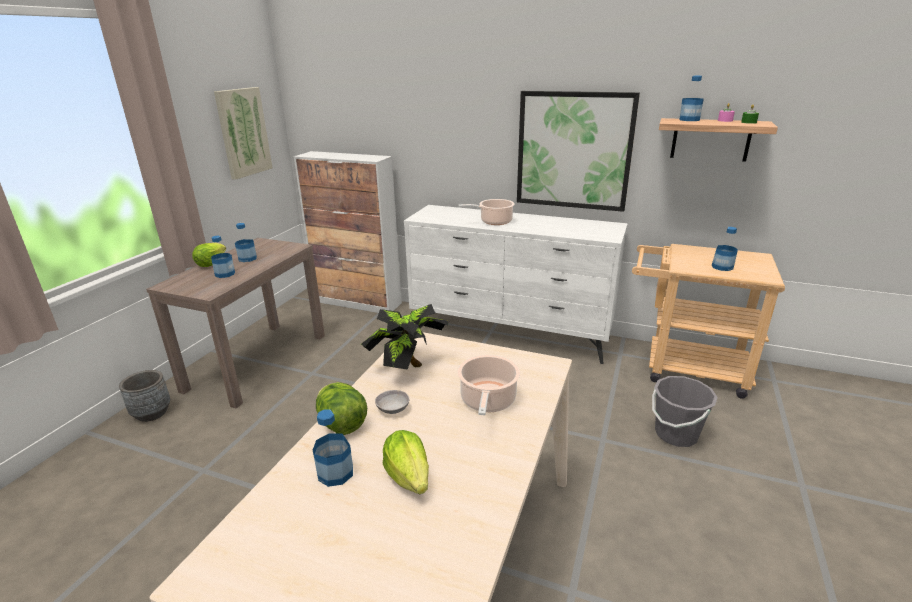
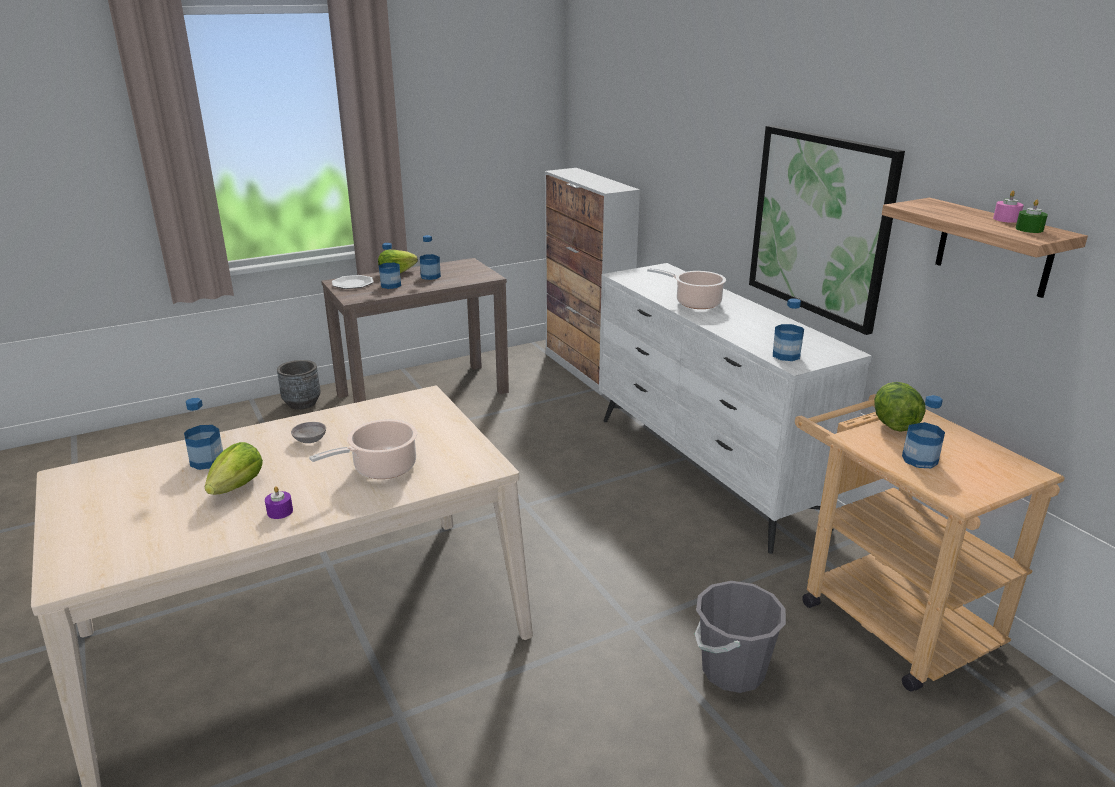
camera: 40 degrees right, 0 degrees up
(185, 282) = (353, 283): none -> plate
(243, 132) = (494, 135): picture -> none
(342, 424) = (263, 434): lettuce -> lettuce (893, 424)
(408, 368) = (376, 416): potted plant -> none
(483, 474) = (280, 511): none -> purple candle
(689, 120) = (954, 207): bottle -> bottle (786, 355)

